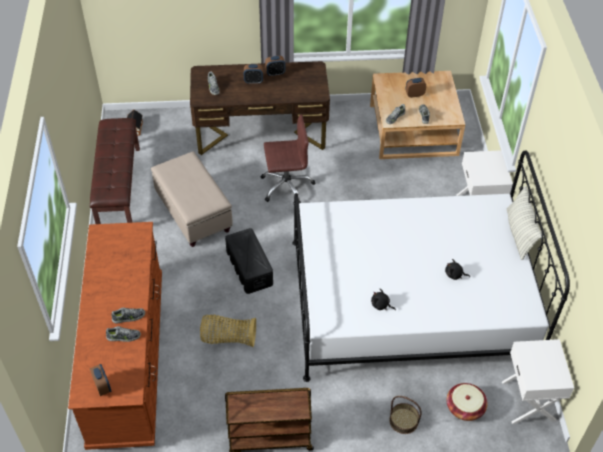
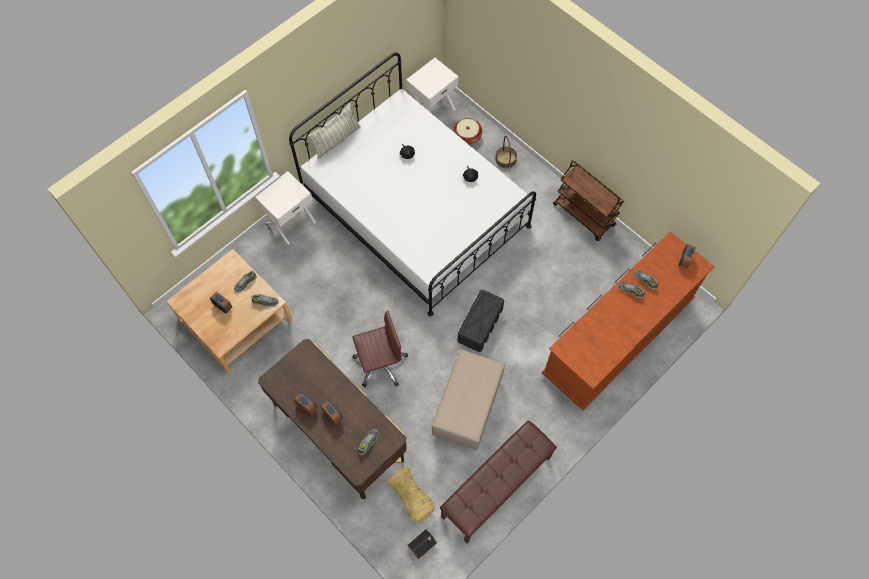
camera: 130 degrees left, 15 degrees up
(228, 338) = (545, 291): basket -> basket (412, 499)
(286, 186) = (380, 364): brown office chair -> brown office chair turned 120 degrees clockwise

